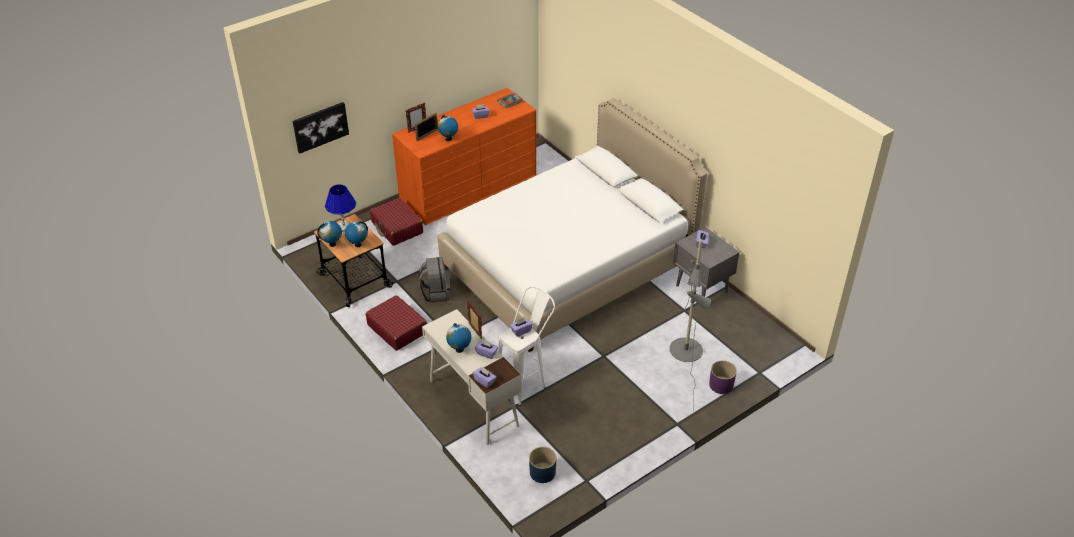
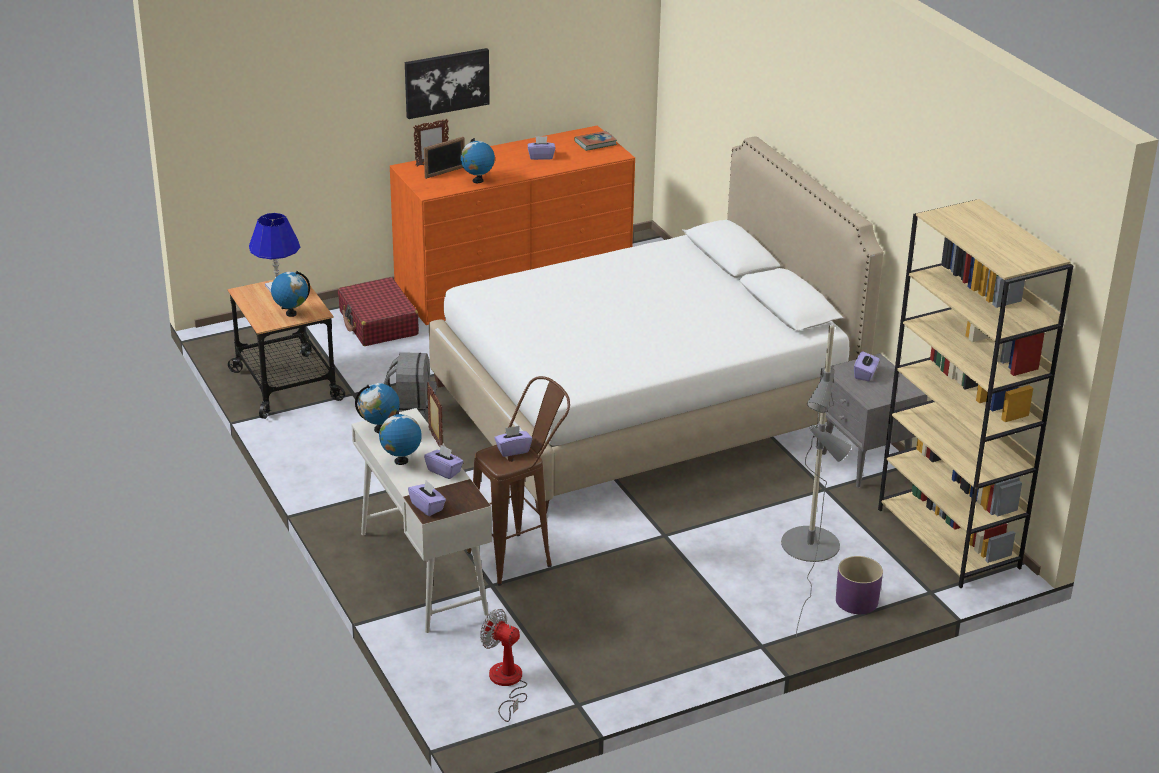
camera: 10 degrees right, 10 degrees down
(320, 127) = (268, 129): picture -> picture (446, 82)
(332, 244) = (251, 308): globe -> globe (380, 429)
(397, 329) = (332, 457): red suitcase -> none
(526, 382) = (520, 555): white stool -> brown stool
(542, 473) = (506, 683): blue planter -> fan
(760, 334) = (949, 539): none -> beige bookcase

